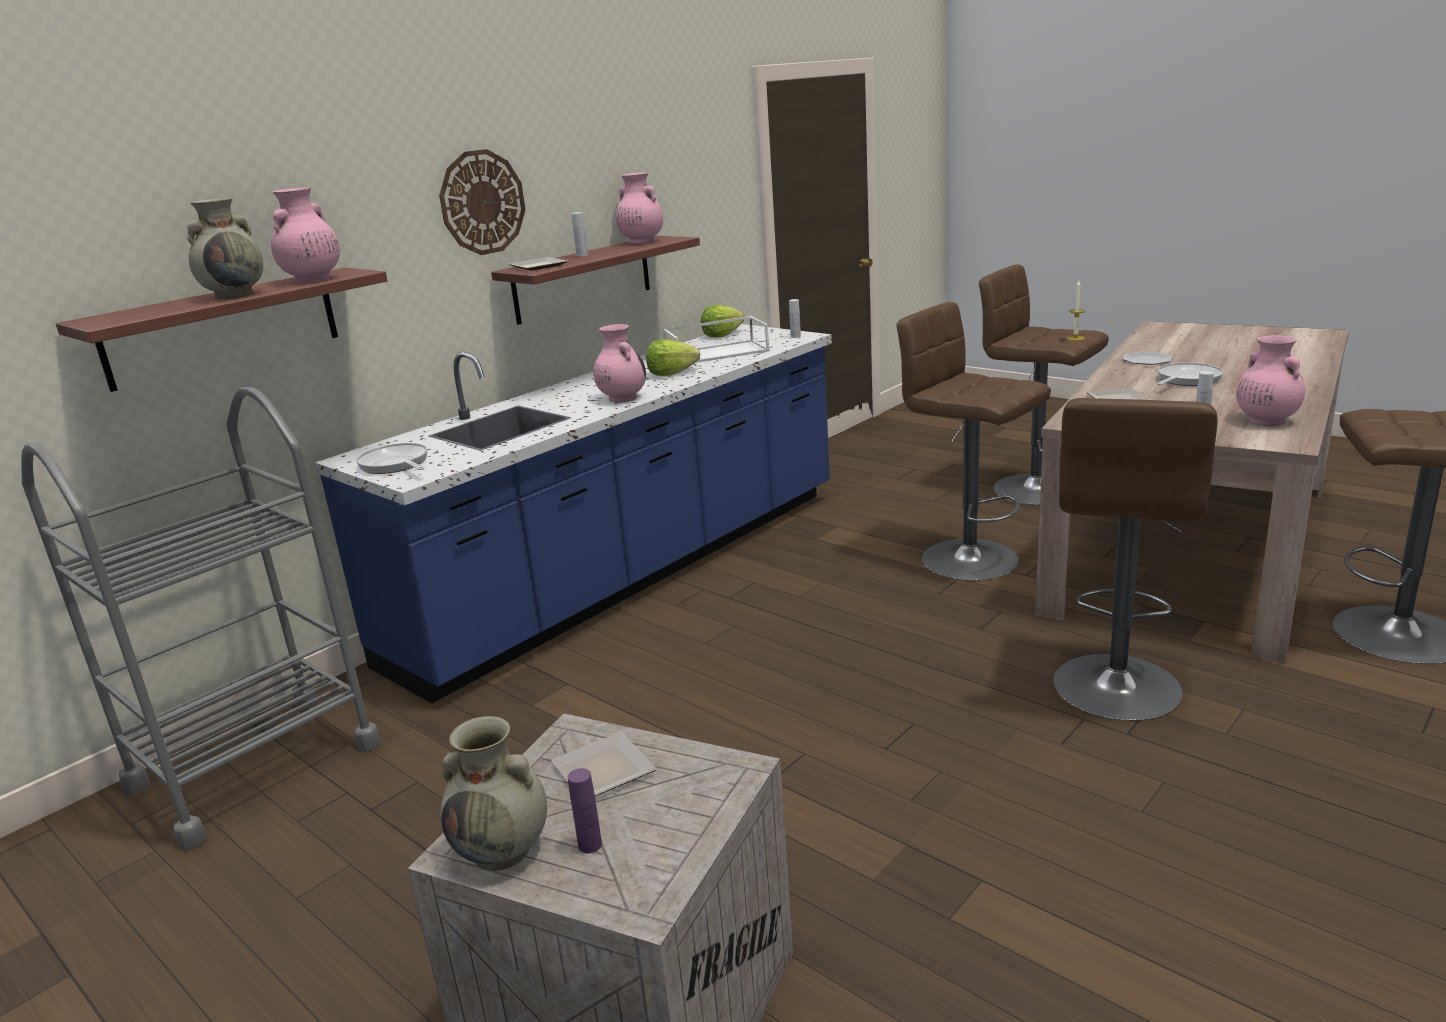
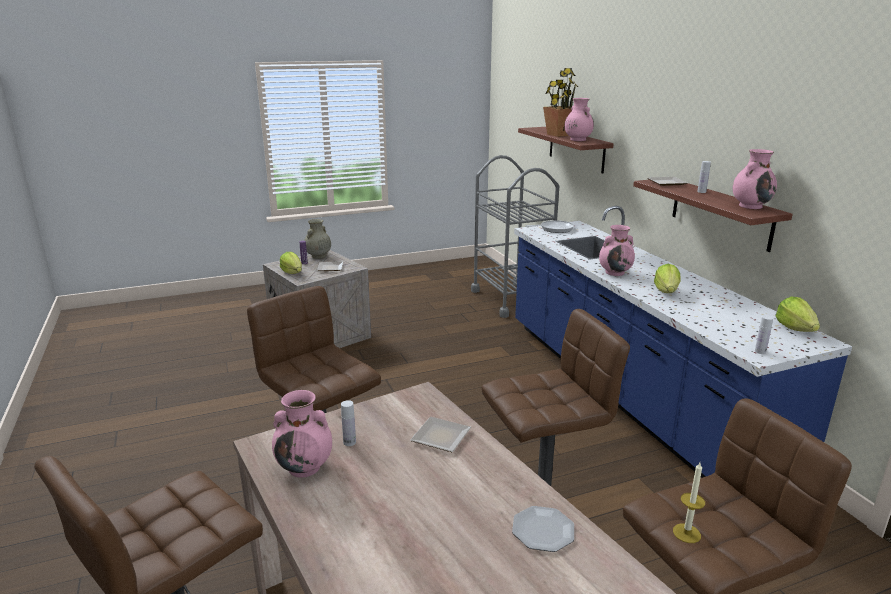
camera: 115 degrees right, 0 degrees up
(235, 295) = (559, 135): beige vase -> potted plant
(482, 202) = (676, 135): wall clock -> none
(694, 819) = (292, 273): none -> lettuce
(717, 352) = (721, 314): white tray -> none
(1186, 380) = (447, 506): frying pan -> none

